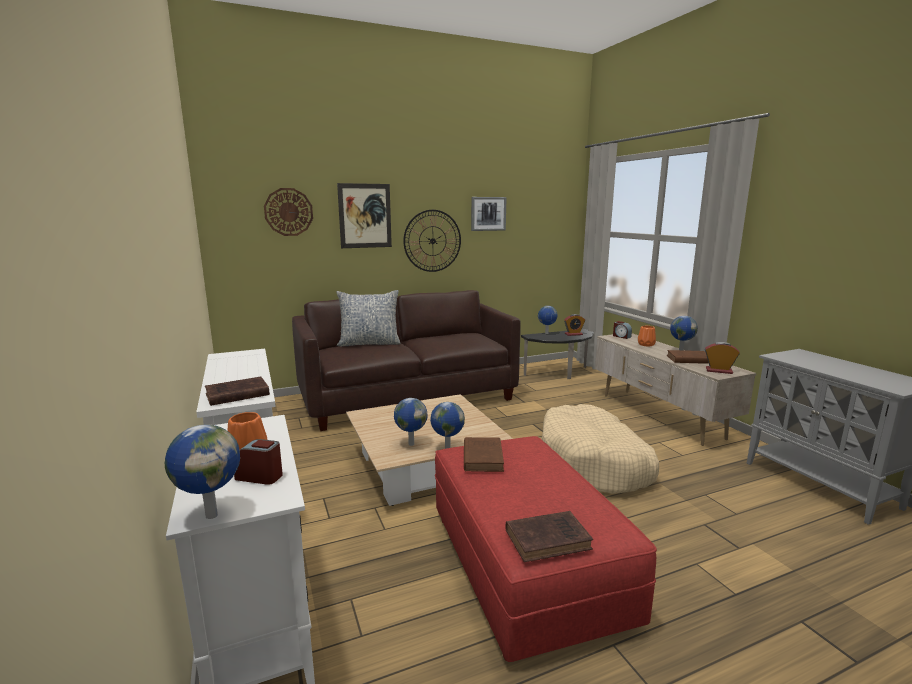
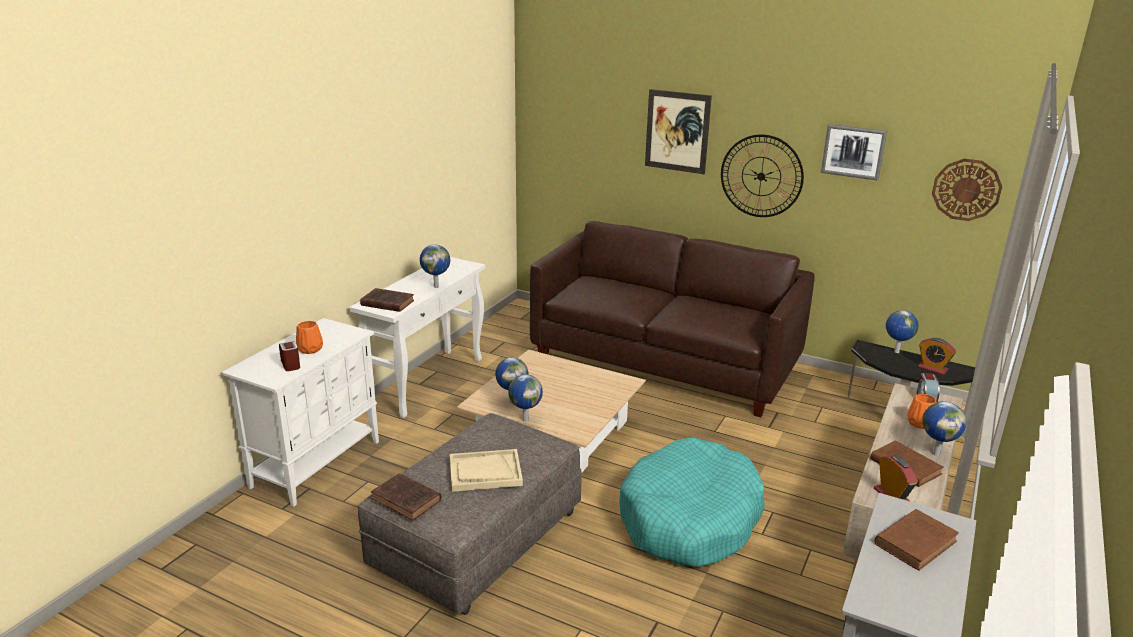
camera: 50 degrees right, 10 degrees up
(211, 515) = (245, 372): globe -> globe (436, 286)
(288, 212) = (595, 116): wall clock -> wall clock (966, 189)
(369, 343) = (627, 286): pillow -> none
(482, 457) = (492, 433): brown book -> brown book (916, 542)
(524, 564) = (477, 536): red ottoman -> grey ottoman
(542, 481) = (485, 472): none -> beige tray
(594, 463) = (689, 519): beige dog bed -> turquoise dog bed

